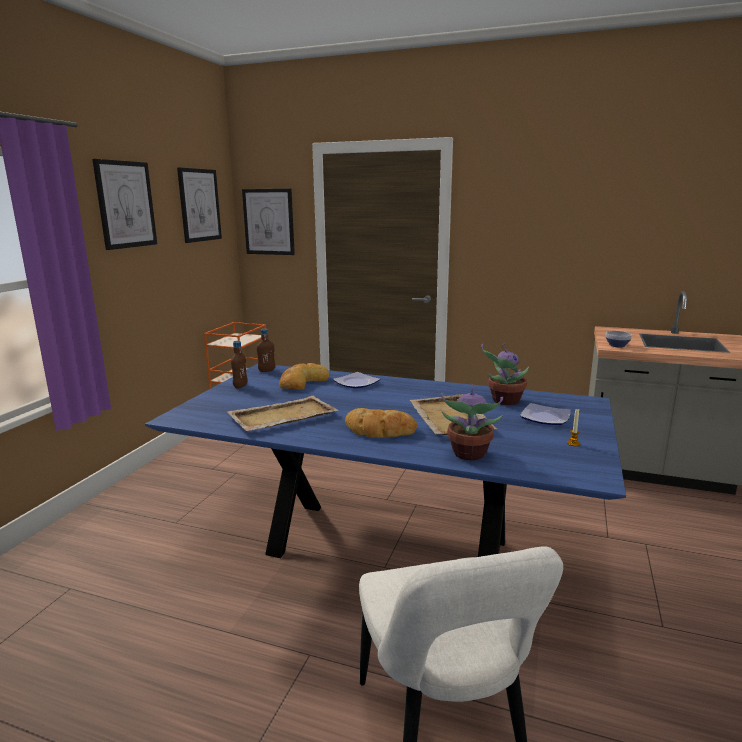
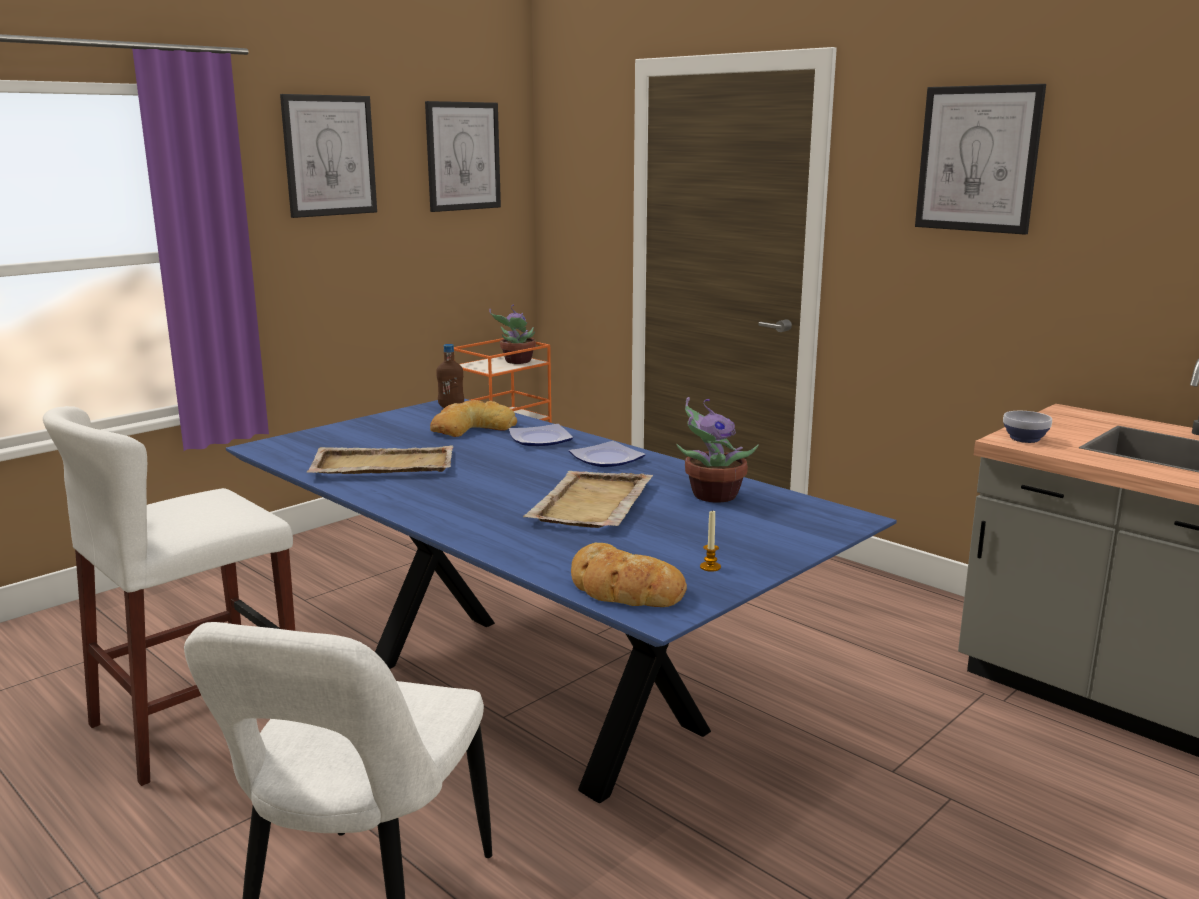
camera: 25 degrees right, 0 degrees up
(176, 636) = (197, 721): none -> white stool
(240, 386) = (389, 421): brown bottle -> none
(269, 222) = (575, 184): picture -> picture (978, 159)
(379, 430) = (472, 501): bread -> bread (623, 588)
(469, 454) = (536, 551): potted plant -> potted plant (516, 362)
(546, 418) = (734, 528): plate -> plate (608, 459)

